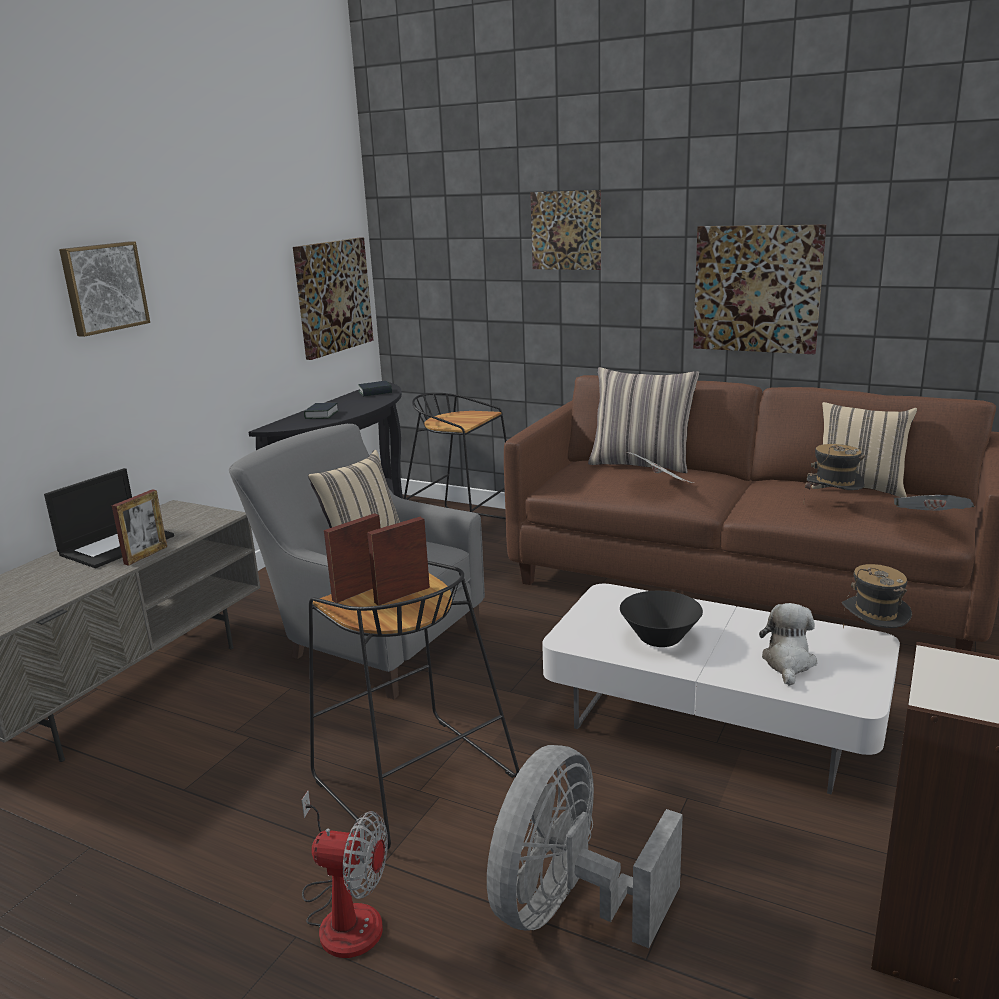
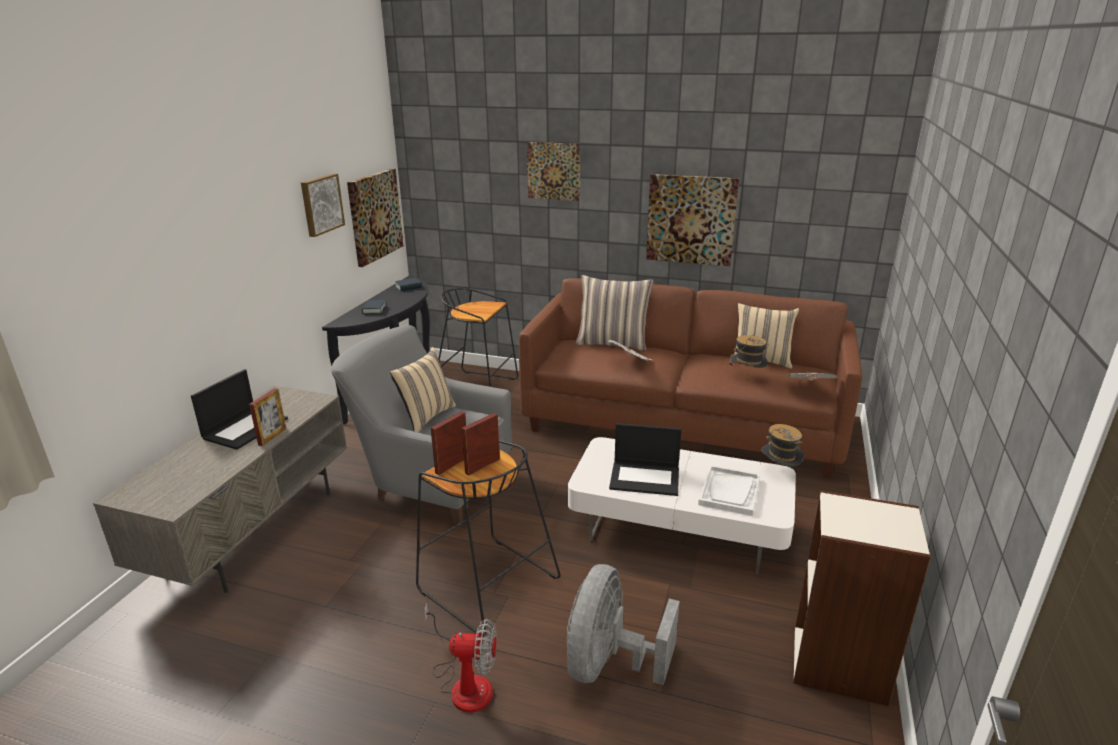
camera: 10 degrees left, 5 degrees up
(103, 287) = (220, 232): picture -> picture (321, 204)
(660, 639) = (645, 478): black bowl -> laptop
(788, 663) = (729, 492): plush toy -> white tray

